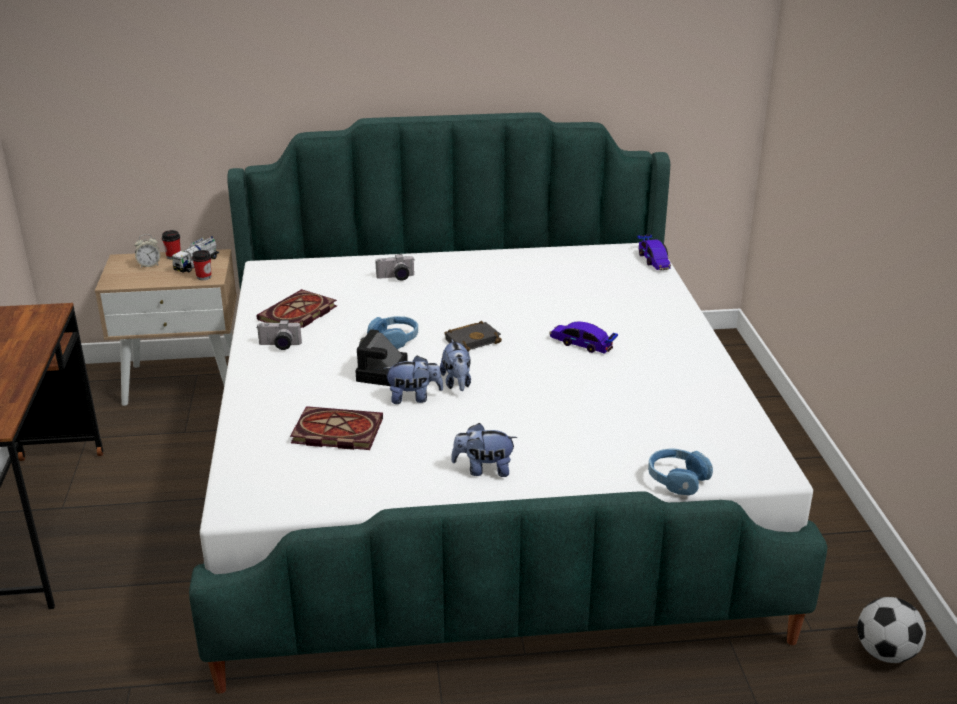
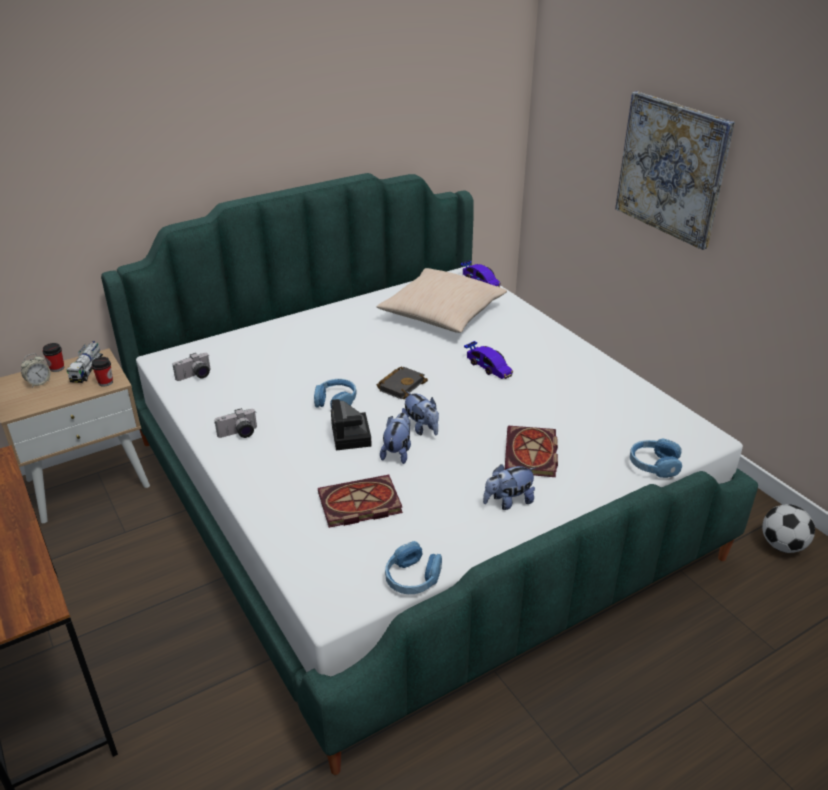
camera: 25 degrees left, 5 degrees up
(297, 315) = (230, 399): book -> book (532, 455)
(329, 506) = (412, 578): none -> blue headphones
(396, 278) = (289, 343): camera -> camera (195, 376)
(414, 398) = (397, 452): plush toy -> plush toy turned 45 degrees counterclockwise
(579, 282) = (442, 313): none -> beige pillow
(581, 344) = (488, 367): toy car -> toy car turned 135 degrees counterclockwise
(868, 151) = (672, 168): none -> picture

